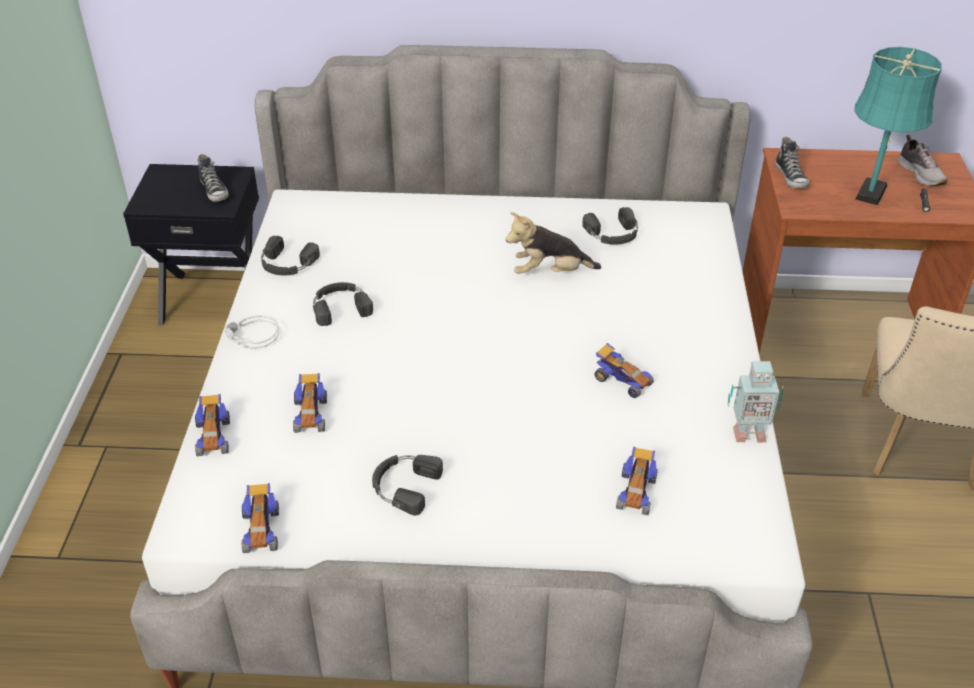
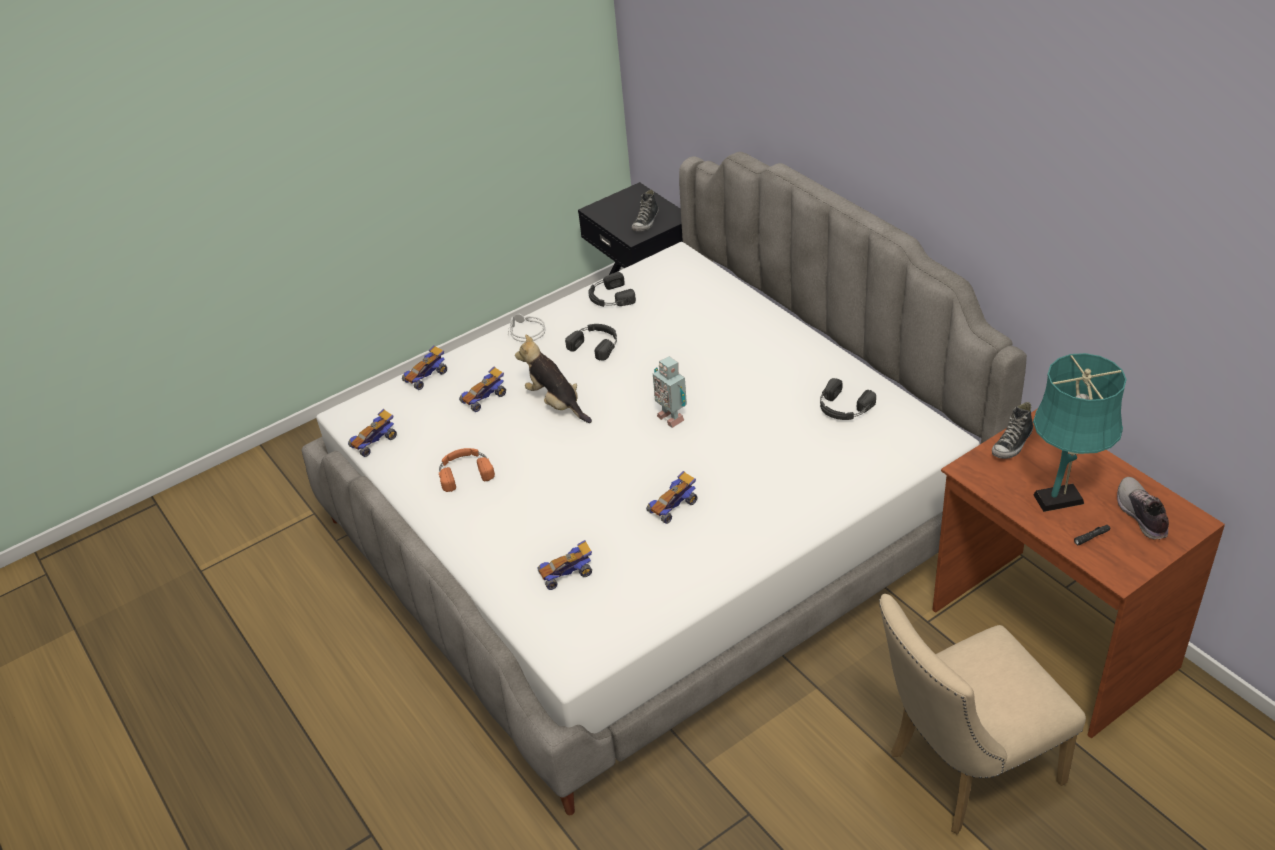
camera: 55 degrees right, 0 degrees up
(404, 486) = (464, 471): black headphones -> orange headphones
(549, 272) = (752, 405): plush toy -> plush toy (556, 403)
(621, 381) = (673, 506): toy car -> toy car turned 45 degrees clockwise
(747, 433) = (689, 596): toy robot -> toy robot (671, 417)
(921, 174) = (1140, 515): shoe -> shoe turned 135 degrees clockwise

